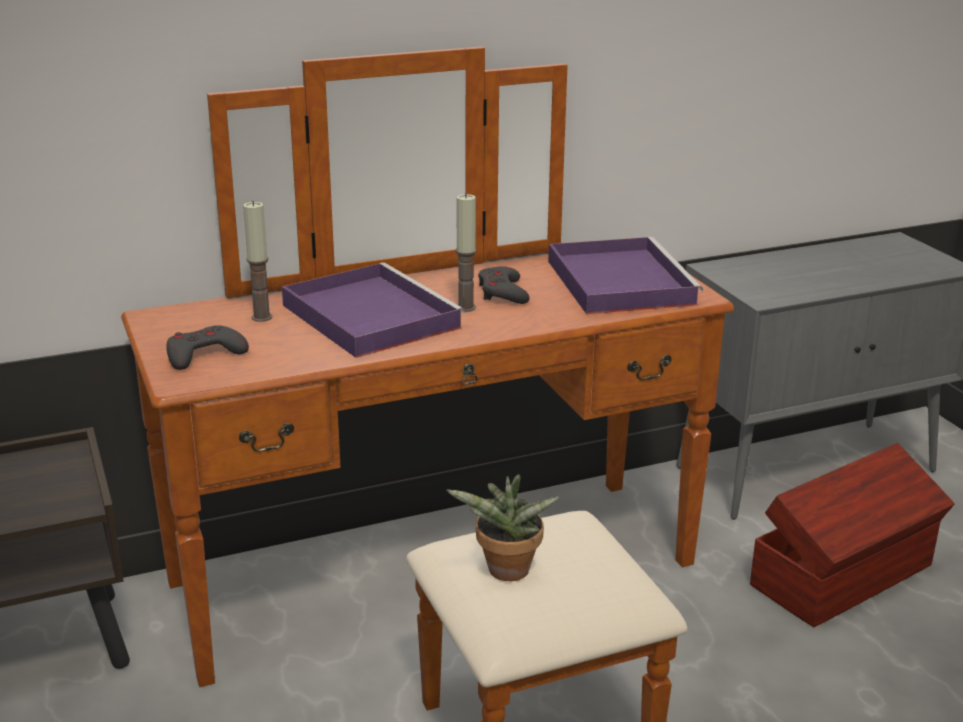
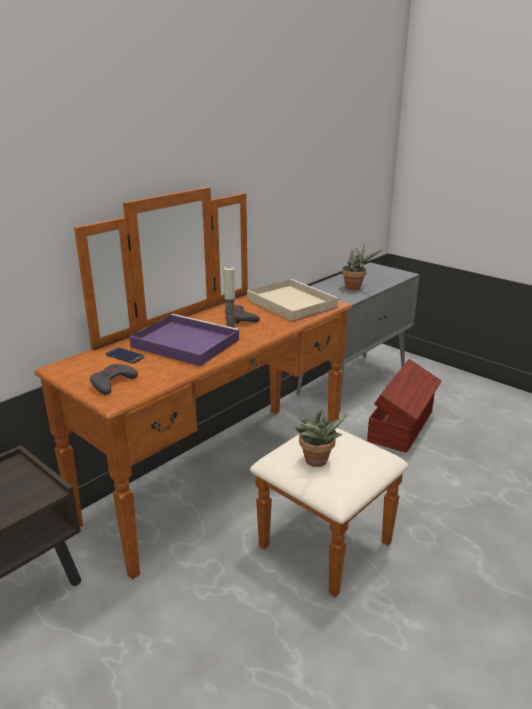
camera: 25 degrees left, 0 degrees up
(261, 317) = (125, 356): candle -> phone
(618, 281) = (290, 303): purple tray -> beige tray
(813, 277) = (355, 288): none -> potted plant

